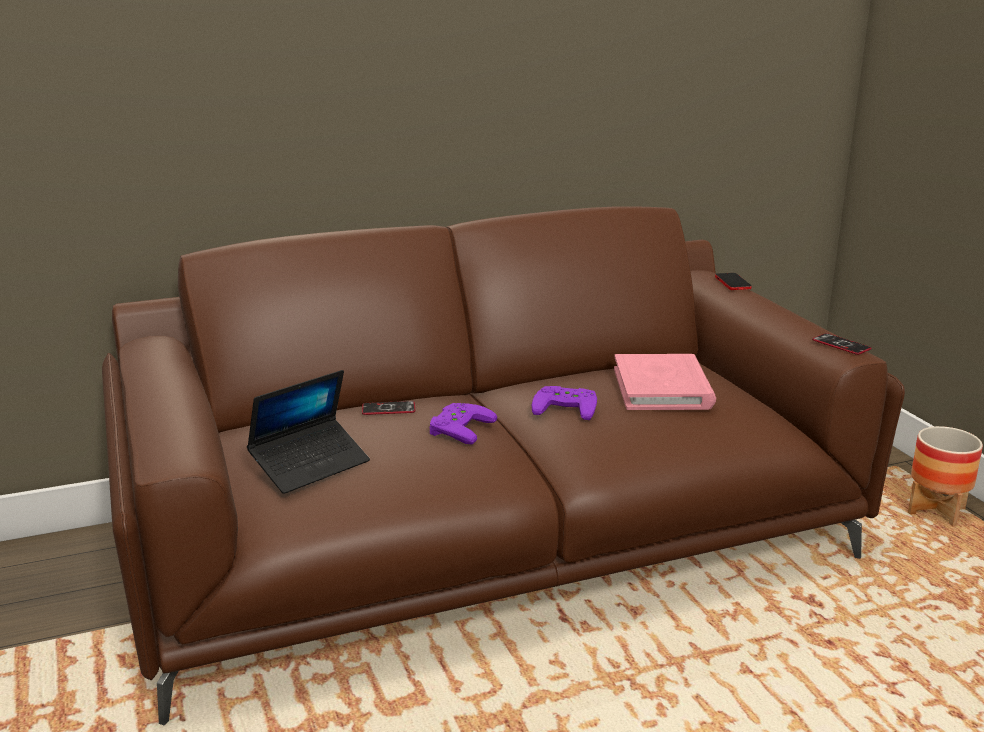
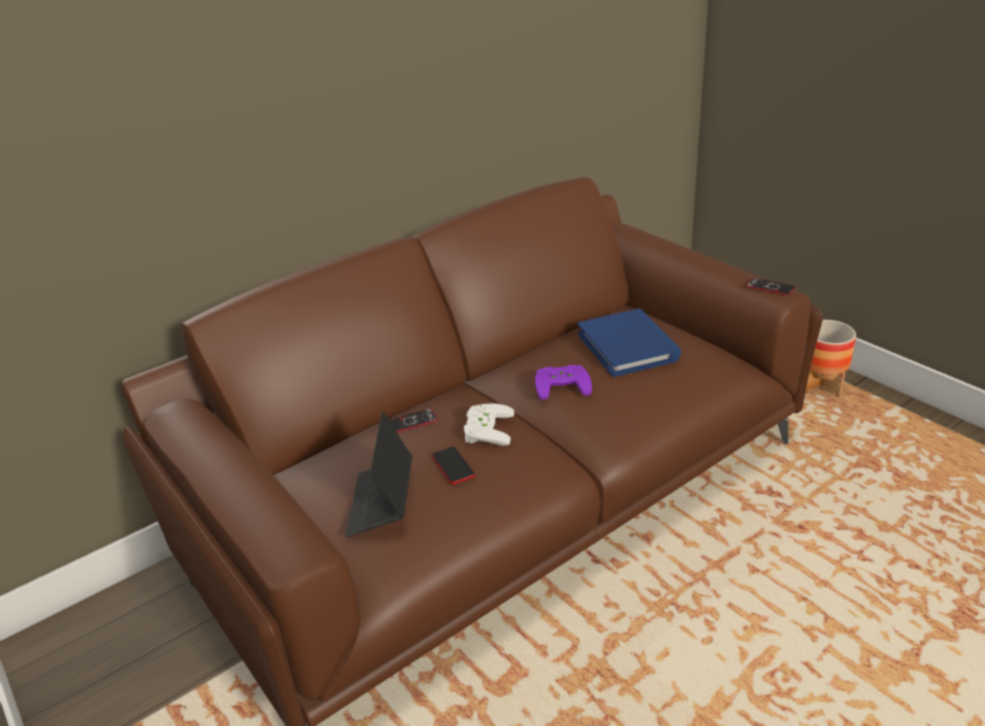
camera: 15 degrees left, 10 degrees up
(310, 465) = (381, 503): laptop -> laptop turned 150 degrees clockwise
(458, 427) = (485, 429): purple game controller -> white game controller
(662, 388) = (628, 347): pink book -> blue book
(732, 282) = (647, 234): phone -> phone (453, 466)

